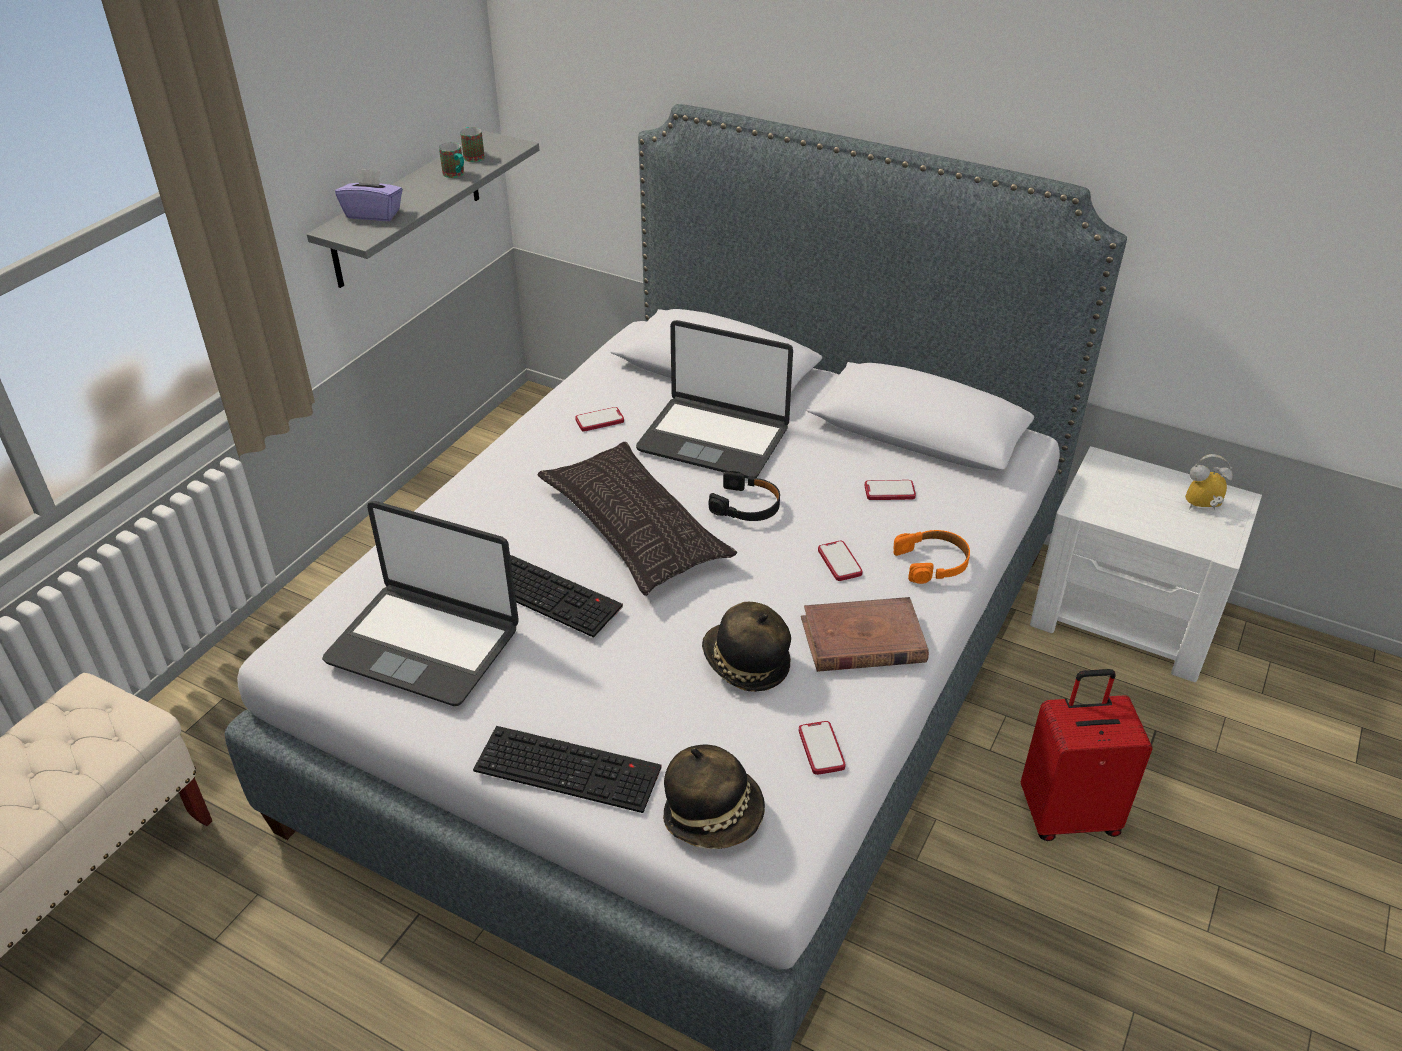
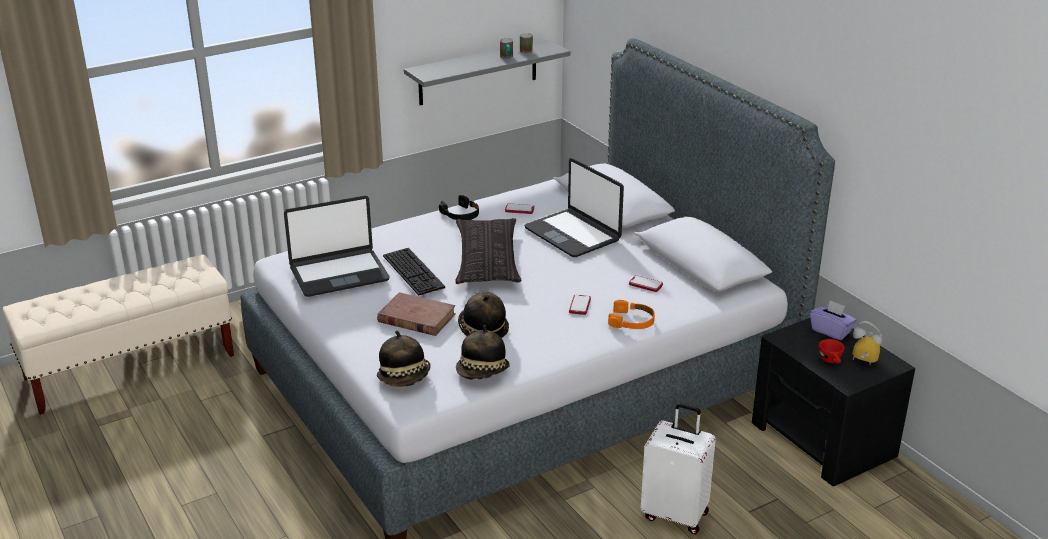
camera: 30 degrees right, 10 degrees down
(373, 214) = (445, 67): purple tissue box -> purple tissue box (831, 331)
(424, 644) = (339, 274): laptop -> laptop turned 75 degrees counterclockwise
(570, 768) = (358, 339): keyboard -> none
(746, 506) = (556, 267): black headphones -> black headphones (461, 214)
(821, 749) = (483, 373): phone -> hat
(862, 640) = (553, 340): brown book -> brown book (416, 318)
(1068, 814) = (675, 514): red suitcase -> white suitcase
(1126, 616) = (823, 439): white nightstand -> black nightstand
(1170, 521) = (831, 361): none -> red cup

